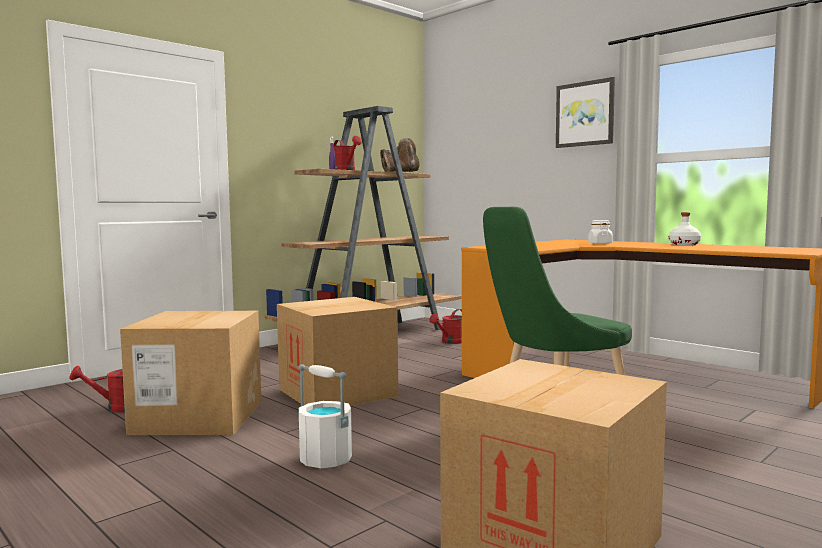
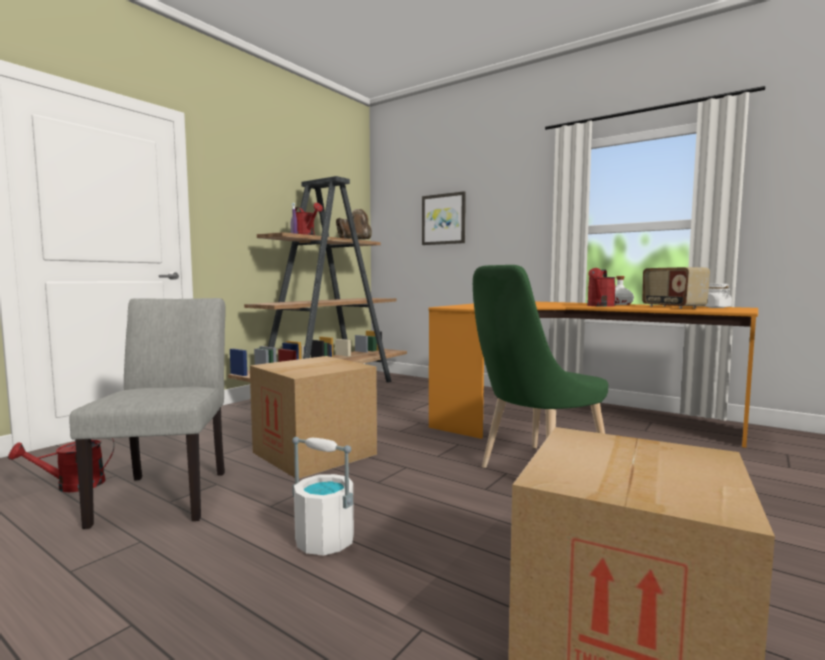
camera: 10 degrees left, 0 degrees up
(199, 417) = (168, 492): cardboard box -> grey chair
(450, 342) = (404, 394): red watering can -> red watering can (600, 306)
(585, 114) = (521, 190): picture -> picture (443, 219)
(600, 243) = (546, 304): white jar -> white jar (715, 307)
(735, 248) = (672, 307): none -> radio

